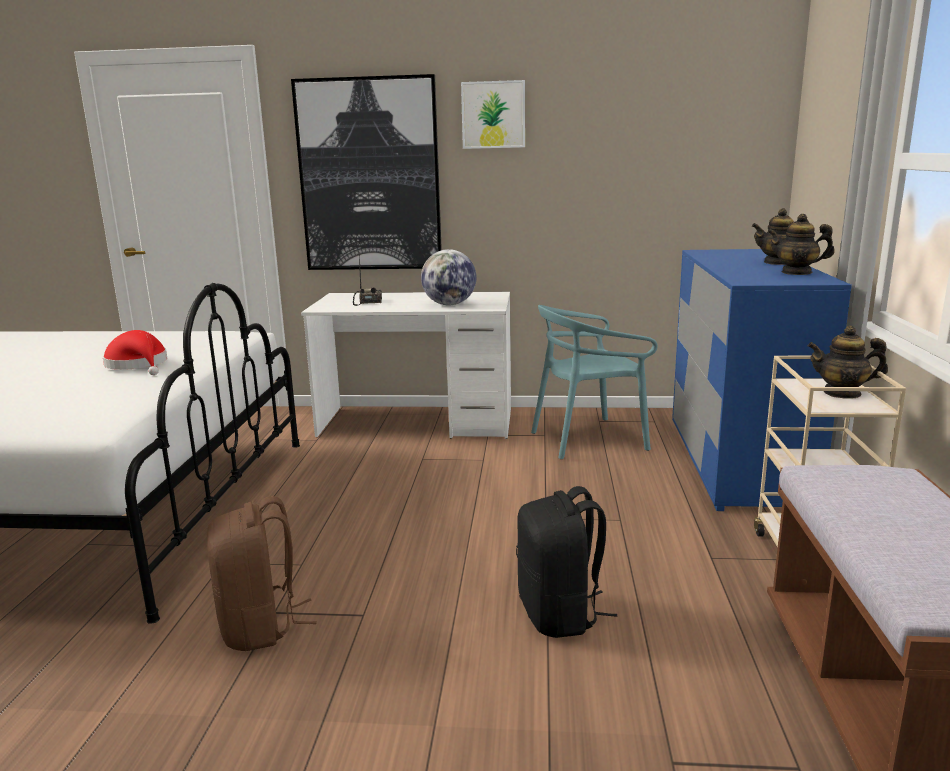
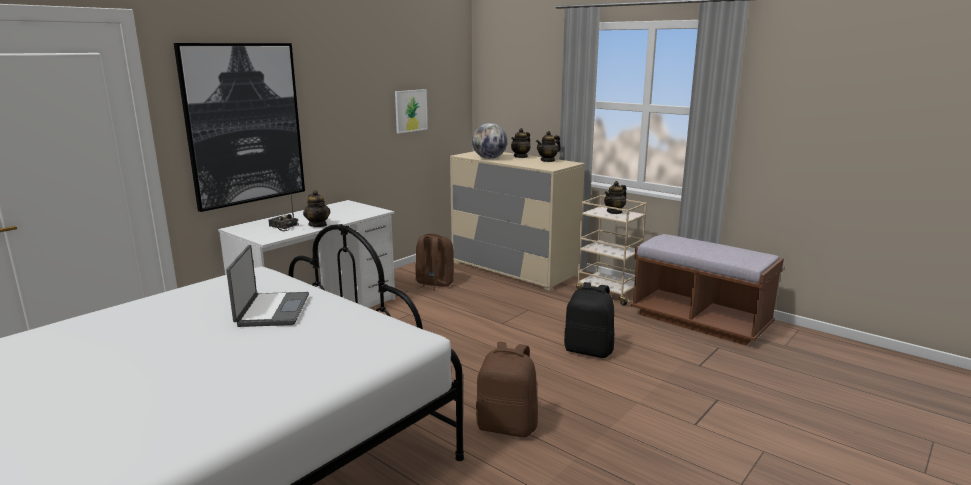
camera: 55 degrees left, 0 degrees up
(139, 365) = (271, 310): red hat -> laptop
(395, 307) = (318, 225): none -> teapot
(449, 304) = (347, 215): globe -> globe (489, 158)
(493, 115) = (328, 73): picture -> picture (410, 110)
(588, 439) = (434, 284): turquoise chair -> brown backpack
(736, 462) = (513, 269): blue dresser -> beige dresser

